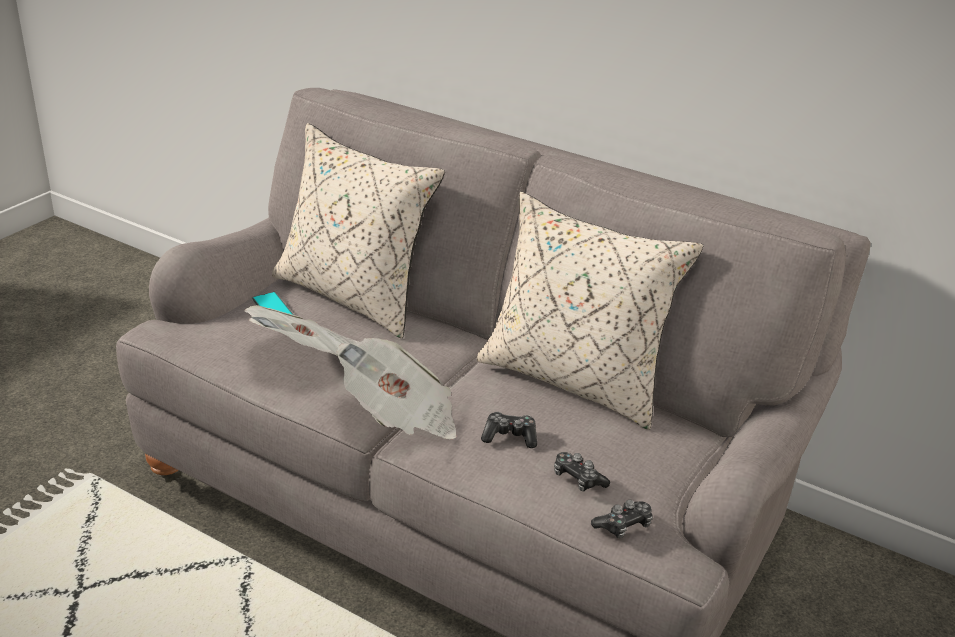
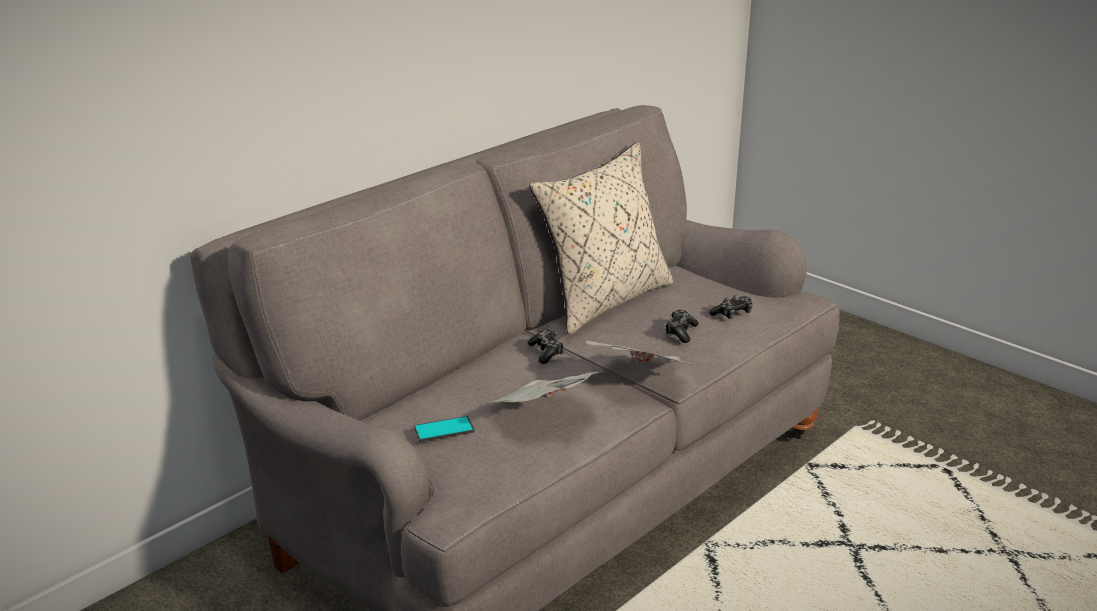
camera: 75 degrees left, 5 degrees down
(353, 296) = (431, 386): beige pillow -> none
(623, 525) = (778, 308): game controller -> game controller (546, 352)

